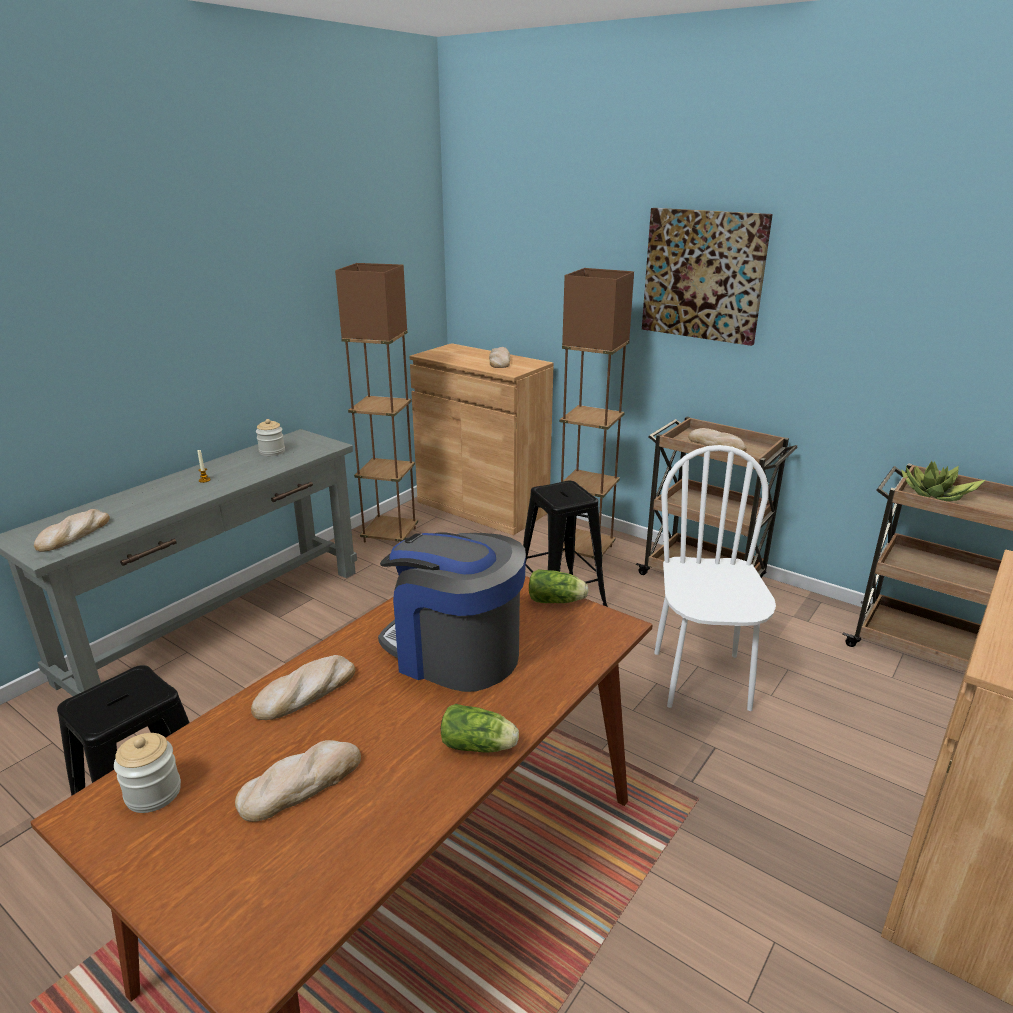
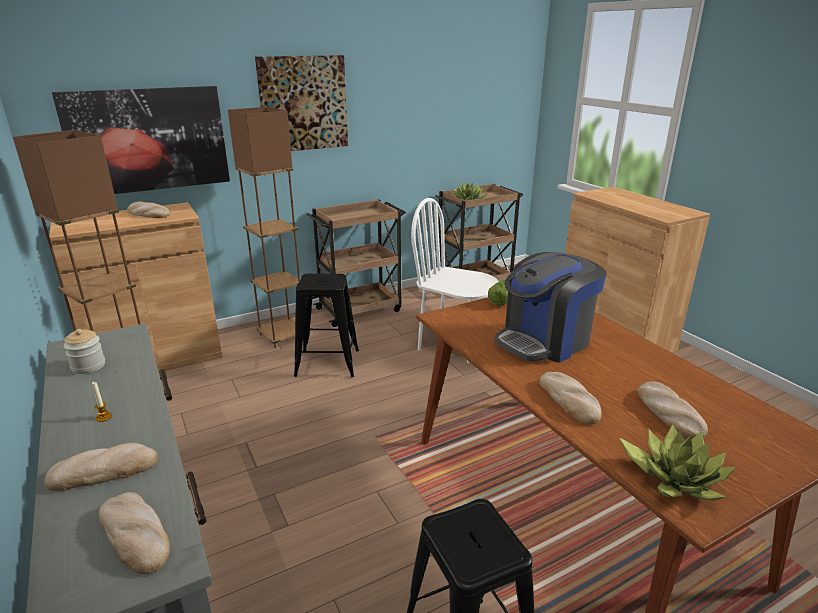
camera: 65 degrees left, 0 degrees up
(153, 793) = (674, 477): jar -> potted plant
(480, 746) = (641, 350): lettuce -> none
(535, 287) = (148, 140): none -> picture
(717, 444) = (354, 216): bread -> bread (104, 471)

